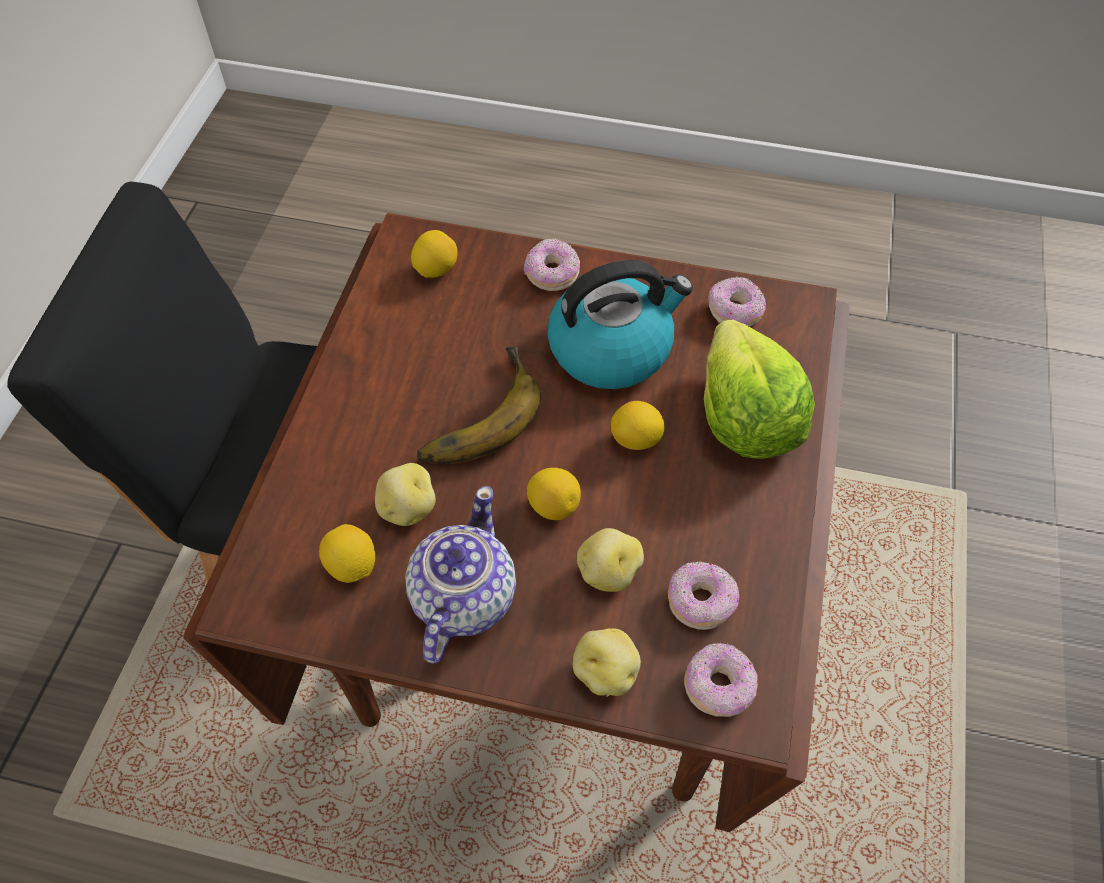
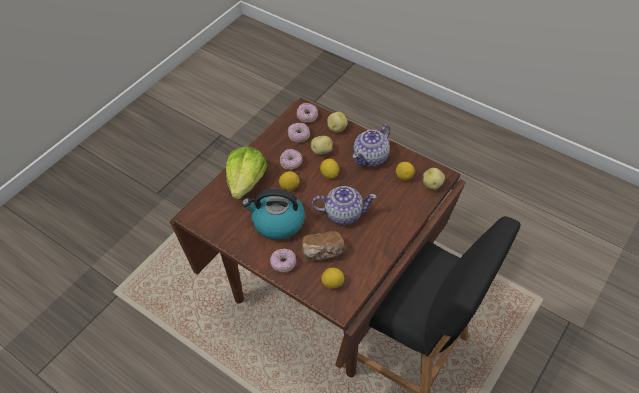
camera: 155 degrees left, 5 degrees down
(407, 508) = (380, 188): potato -> potato (432, 184)
(474, 414) = (343, 213): banana -> teapot
(480, 318) = (323, 253): none -> bread
(734, 312) = (220, 222): donut -> donut (291, 163)

